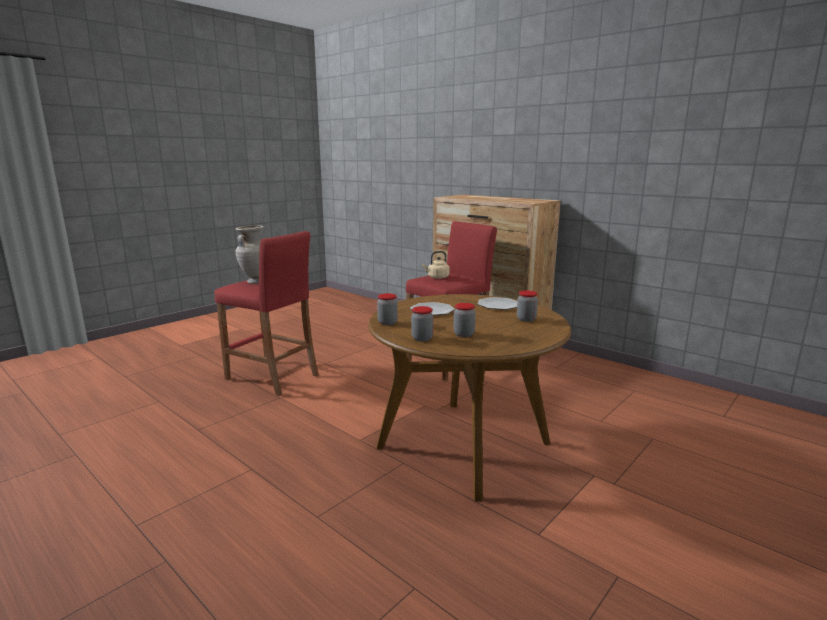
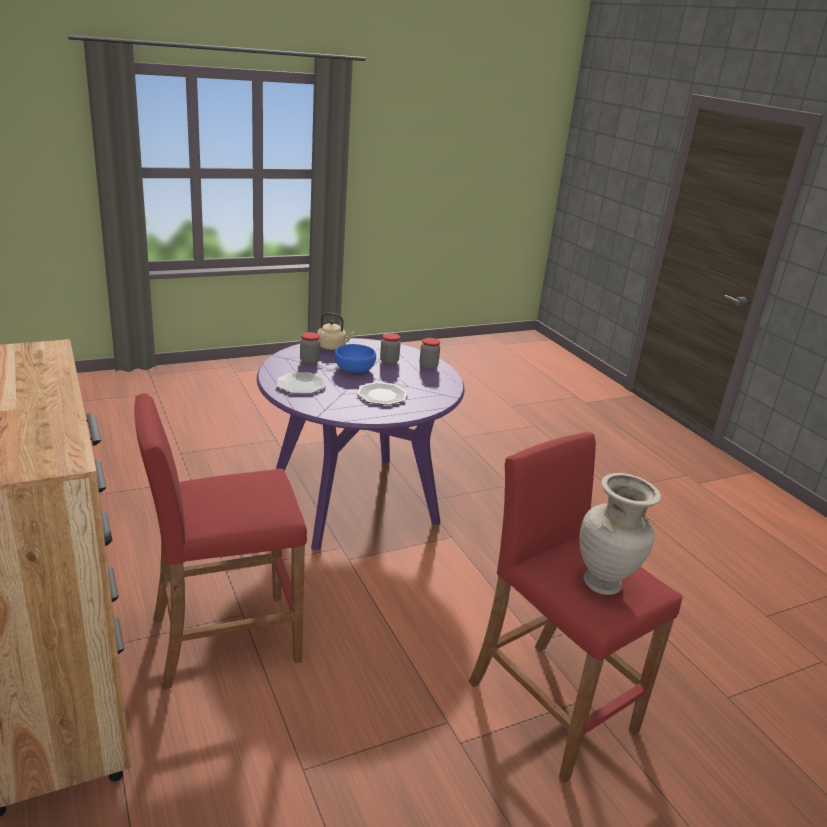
camera: 160 degrees left, 10 degrees up
(387, 323) = (443, 390): jar -> none
(437, 277) = (255, 498): beige kettle -> beige kettle (333, 347)
(463, 445) = (354, 500): brown dining table -> purple dining table
(482, 322) = (354, 368): none -> blue bowl

